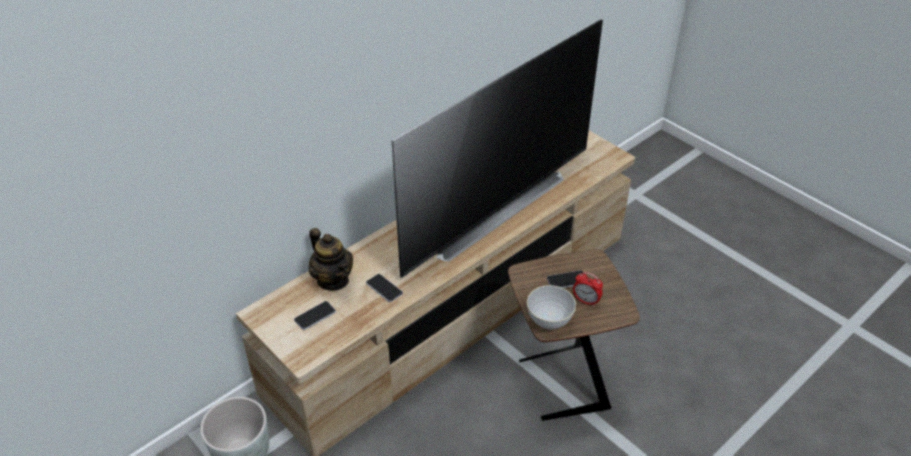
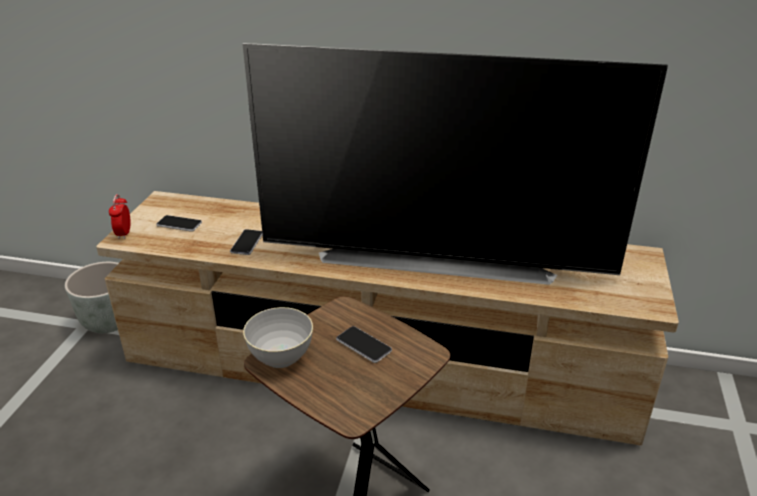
camera: 55 degrees right, 10 degrees down
(333, 280) = (234, 214): teapot -> none
(586, 301) = (343, 374): alarm clock -> alarm clock (124, 233)

